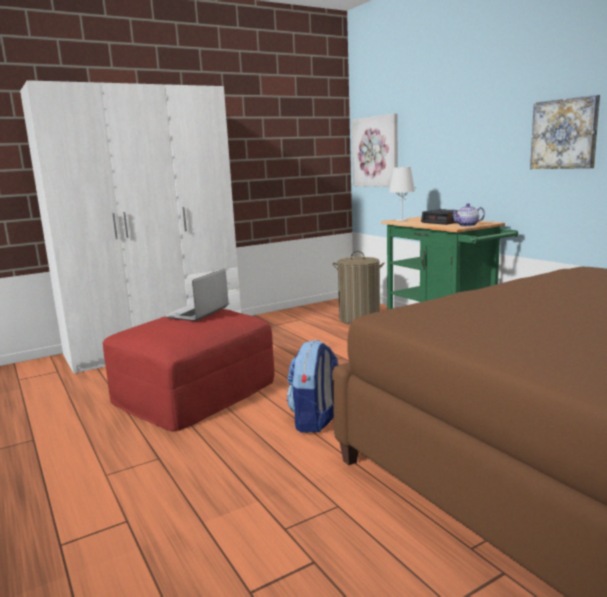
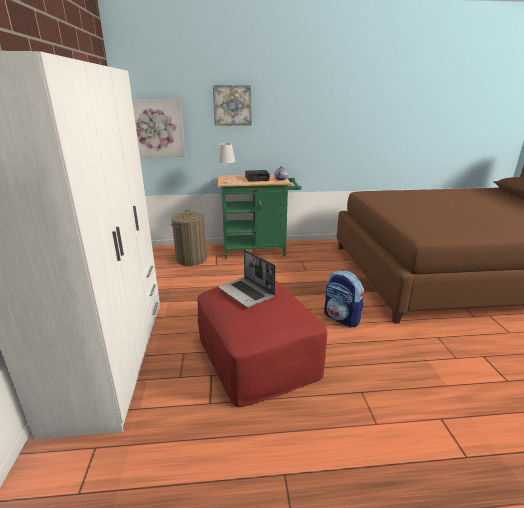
camera: 65 degrees left, 10 degrees up
(564, 134) = (318, 123): picture -> picture (232, 105)

